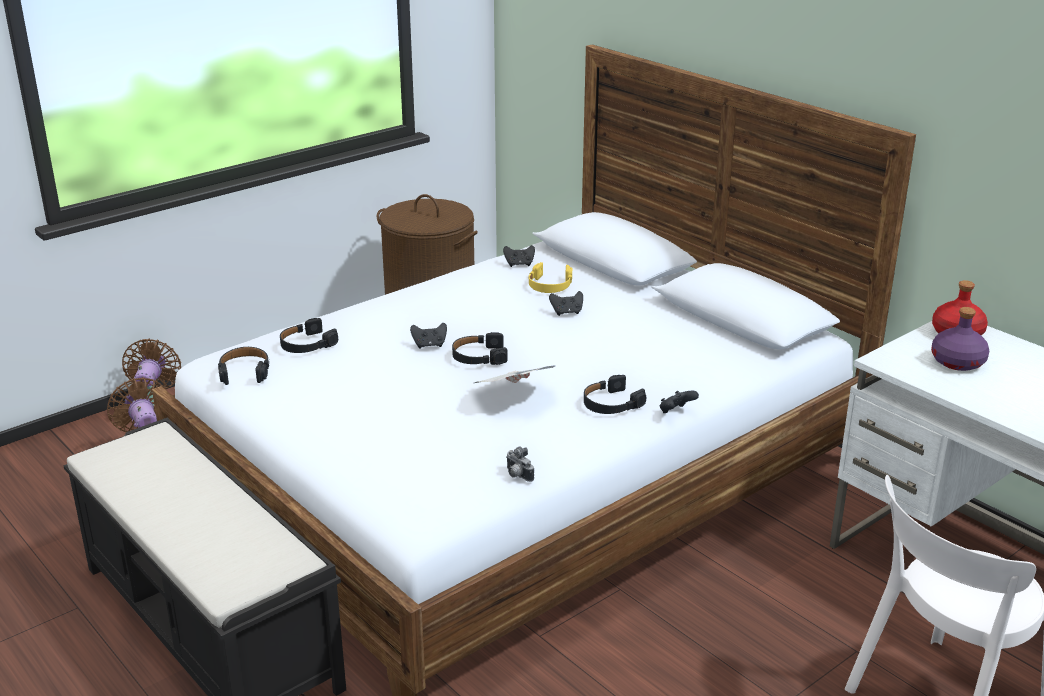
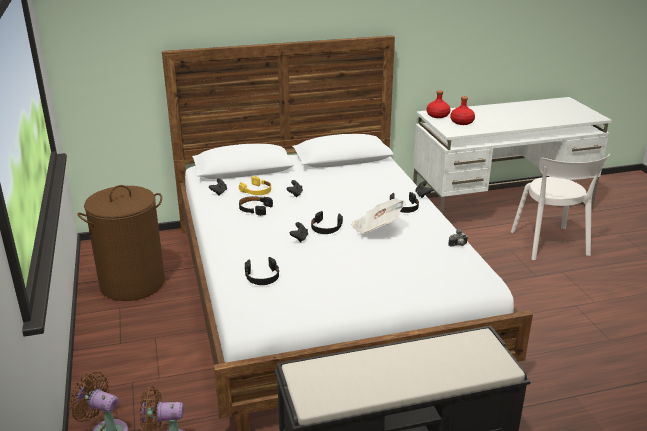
camera: 65 degrees left, 0 degrees up
(244, 371) = (277, 306): black headphones -> black headphones (254, 209)
(958, 362) = (462, 122): purple bottle -> red bottle

